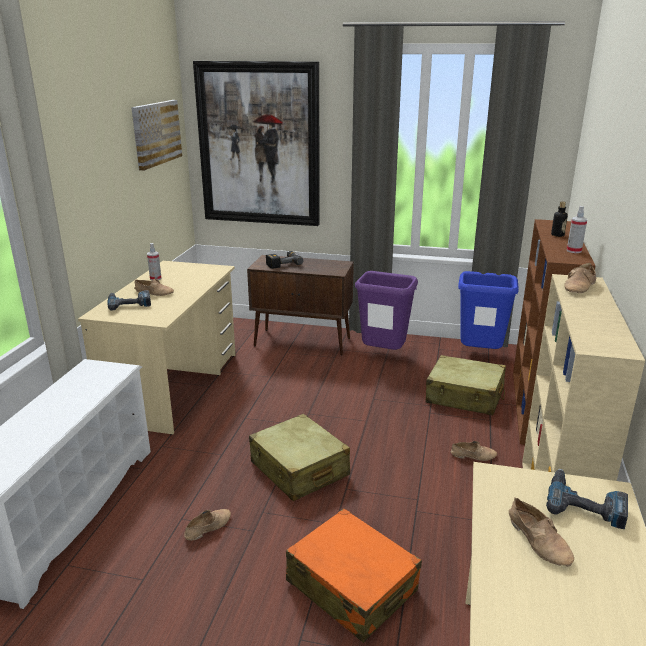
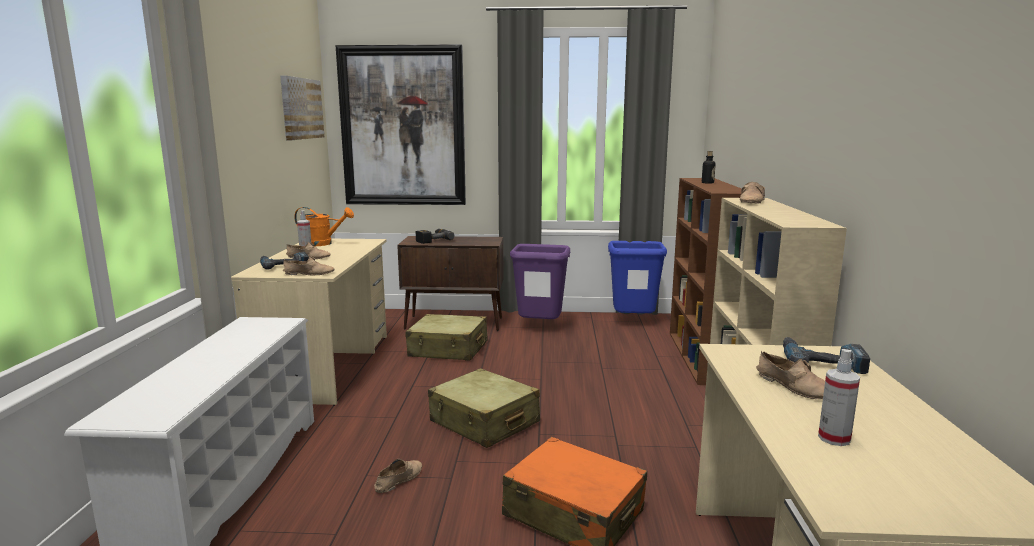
camera: 10 degrees left, 10 degrees down
(174, 271) = (323, 243): none -> orange watering can
(465, 396) = (631, 353): beige suitcase -> beige suitcase (448, 349)
(473, 455) = (656, 397): beige shoe -> beige shoe (309, 273)
(574, 251) = (729, 188): spray bottle -> spray bottle (834, 438)

